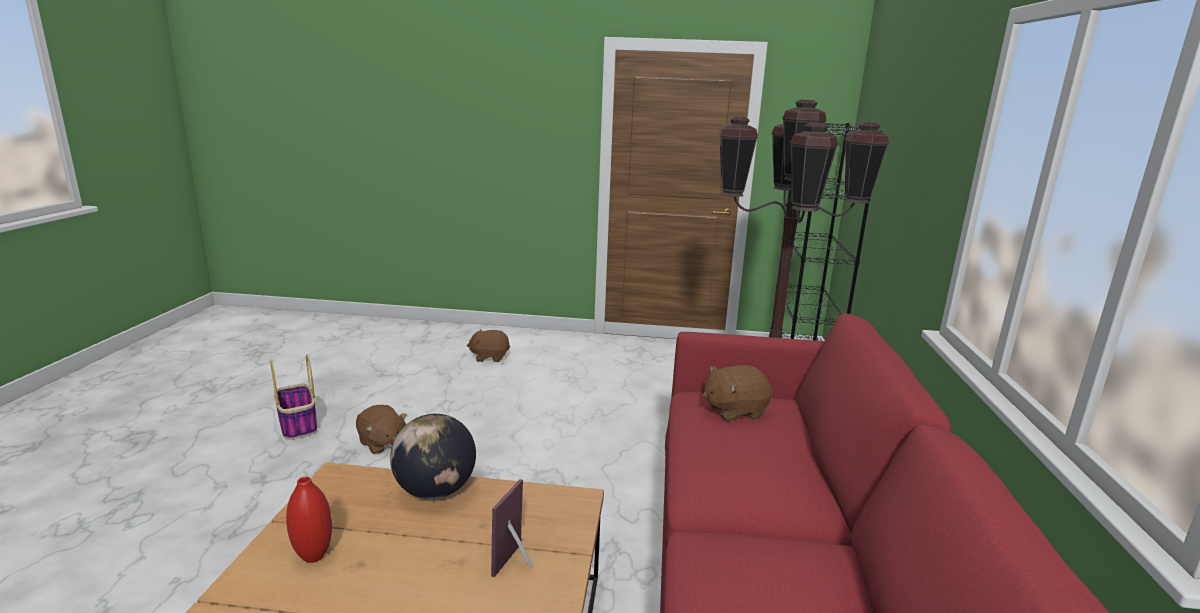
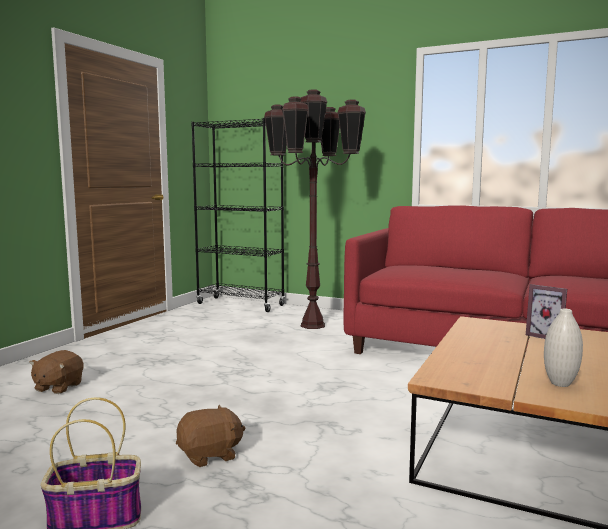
camera: 70 degrees left, 10 degrees down
(313, 556) = (560, 384): red vase -> white vase
(435, 491) = (462, 350): globe -> none
(734, 411) = (409, 269): brown plush toy -> none

